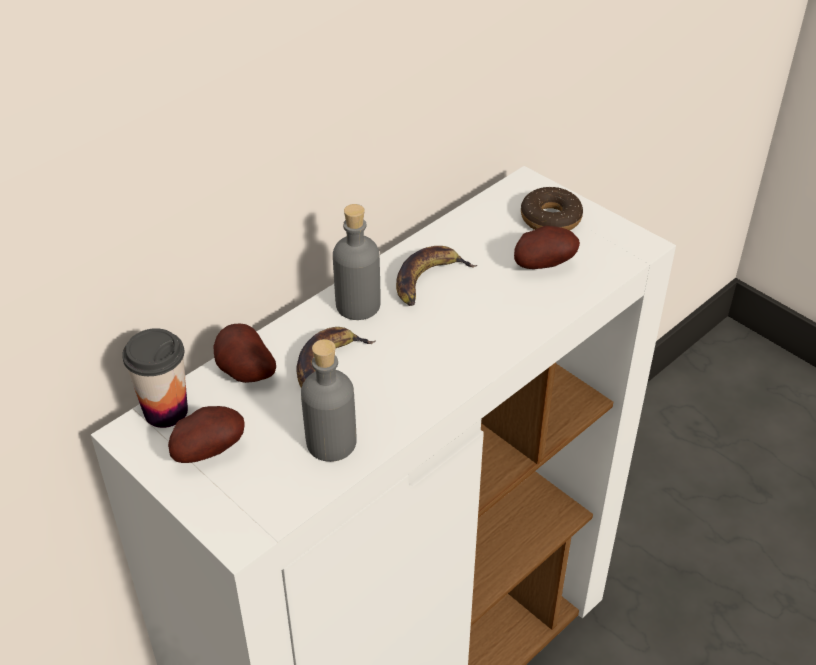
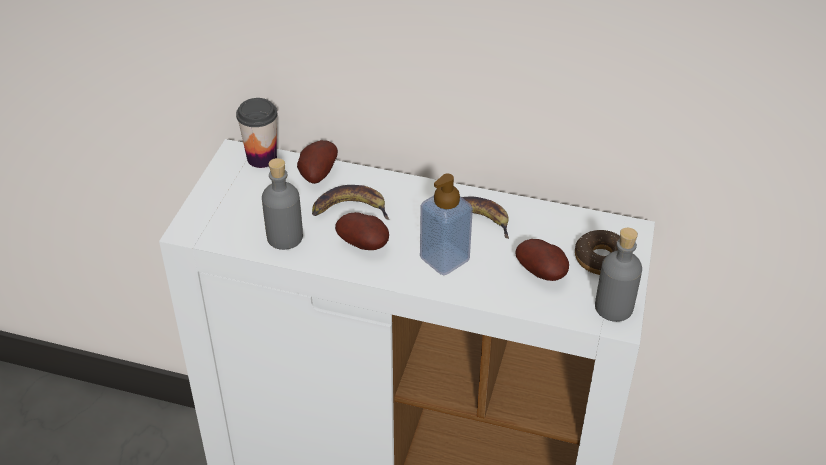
camera: 60 degrees right, 0 degrees up
(208, 449) = (243, 188): potato -> potato (365, 244)
(358, 305) = (418, 197): grey bottle -> grey bottle (614, 307)
(470, 324) = (444, 259): none -> soap dispenser

